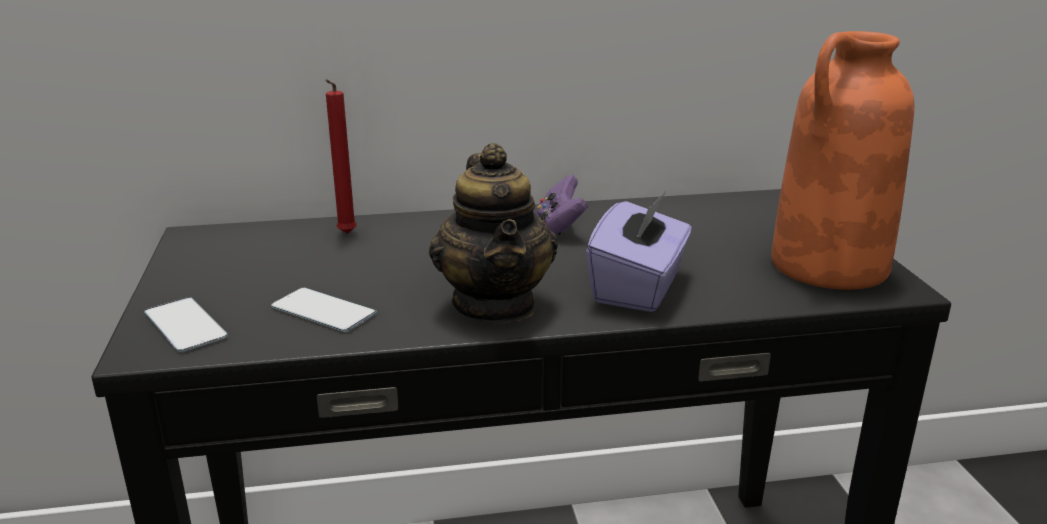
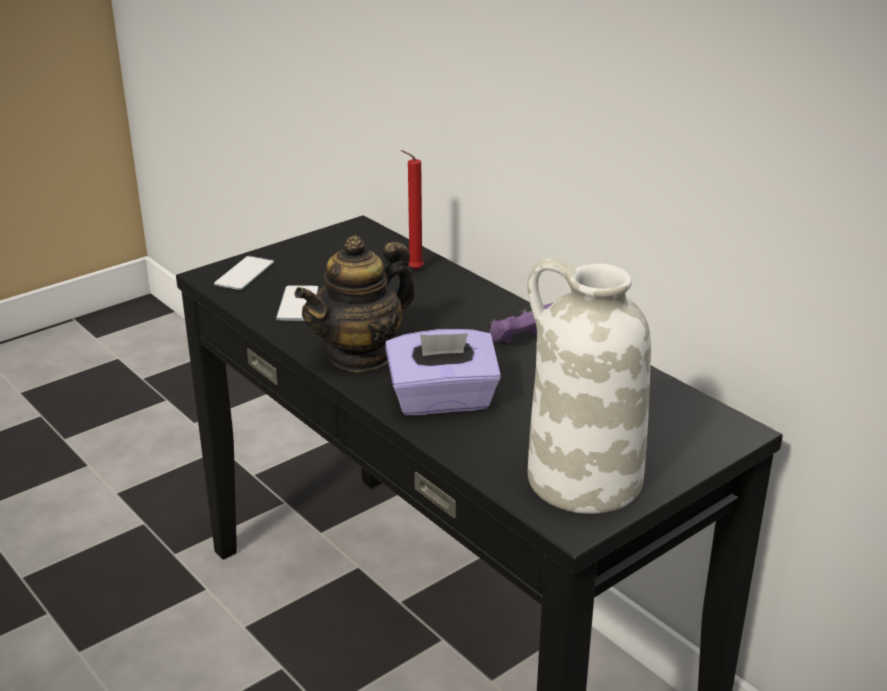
camera: 60 degrees right, 5 degrees up
(829, 266) = (582, 480): orange vase -> white vase

